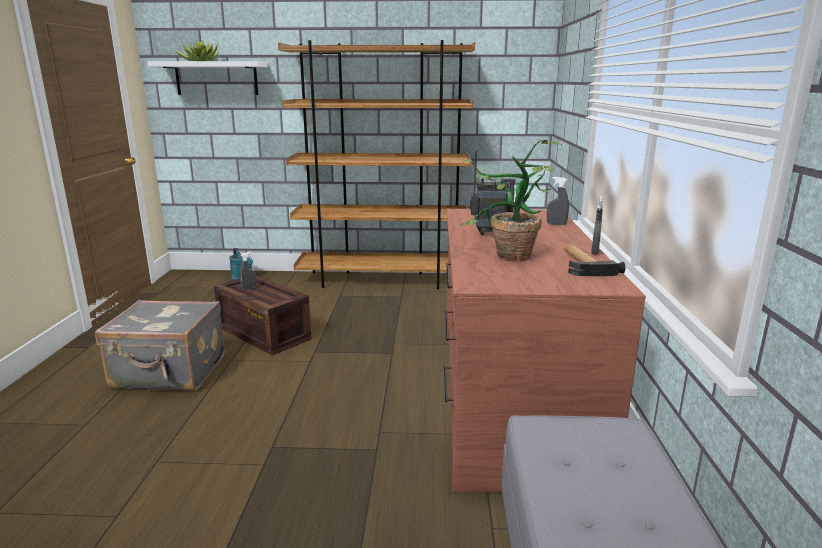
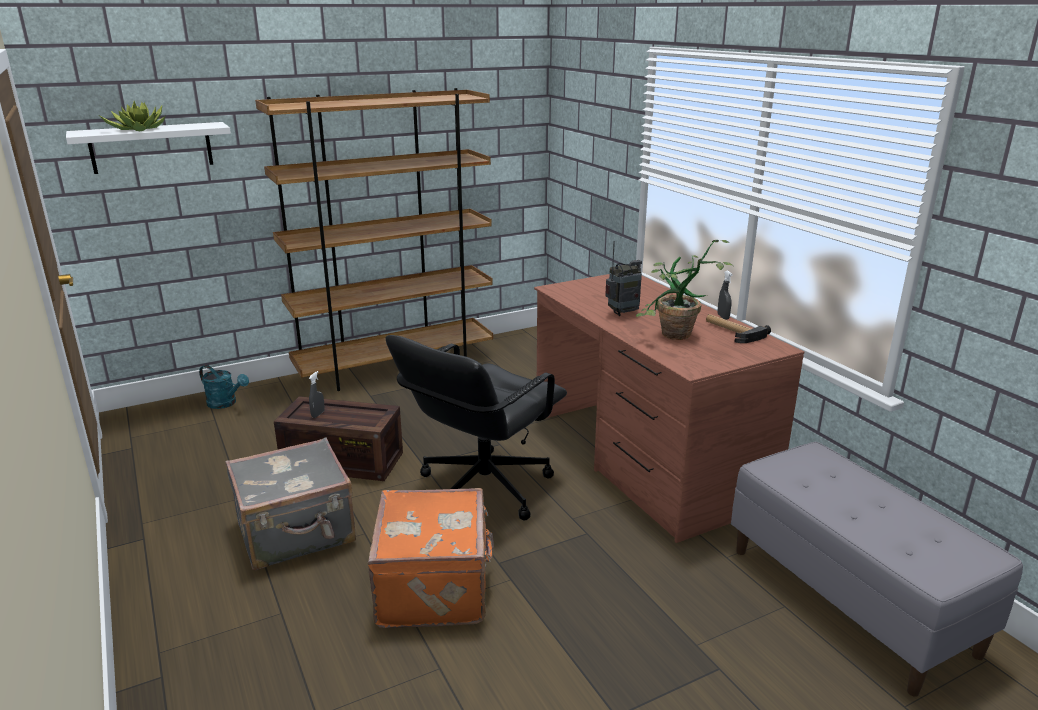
camera: 30 degrees left, 5 degrees up
(202, 447) = (435, 587): none -> orange suitcase
(336, 382) = (482, 487): none -> black office chair
(556, 224) = (653, 290): grey spray bottle -> none

